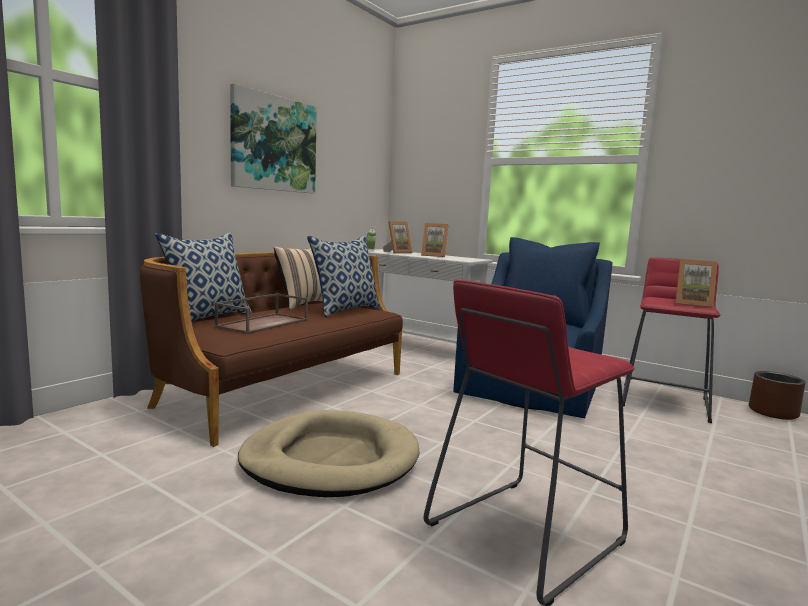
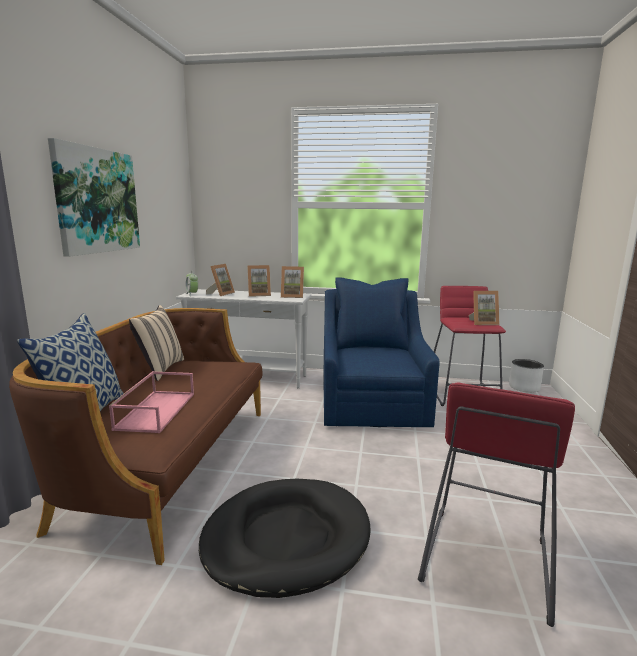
camera: 25 degrees left, 5 degrees up
(263, 323) = (156, 410): brown tray -> pink tray
(330, 460) = (286, 539): beige dog bed -> black dog bed
(345, 310) = (211, 369): pillow -> none
(467, 259) = (292, 296): none -> picture frame
(773, 413) = (524, 388): brown planter -> white planter

